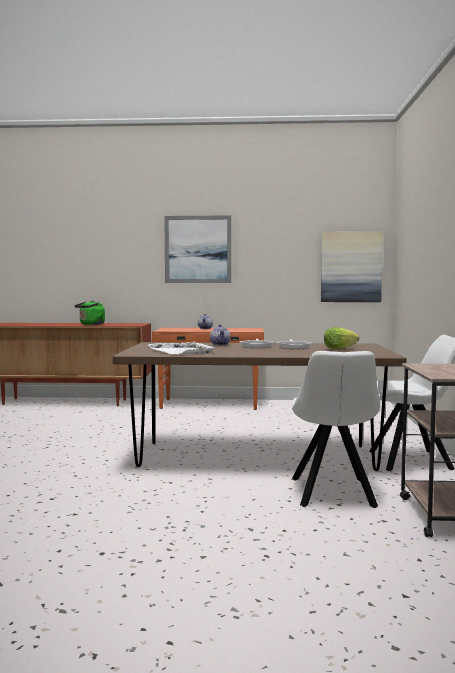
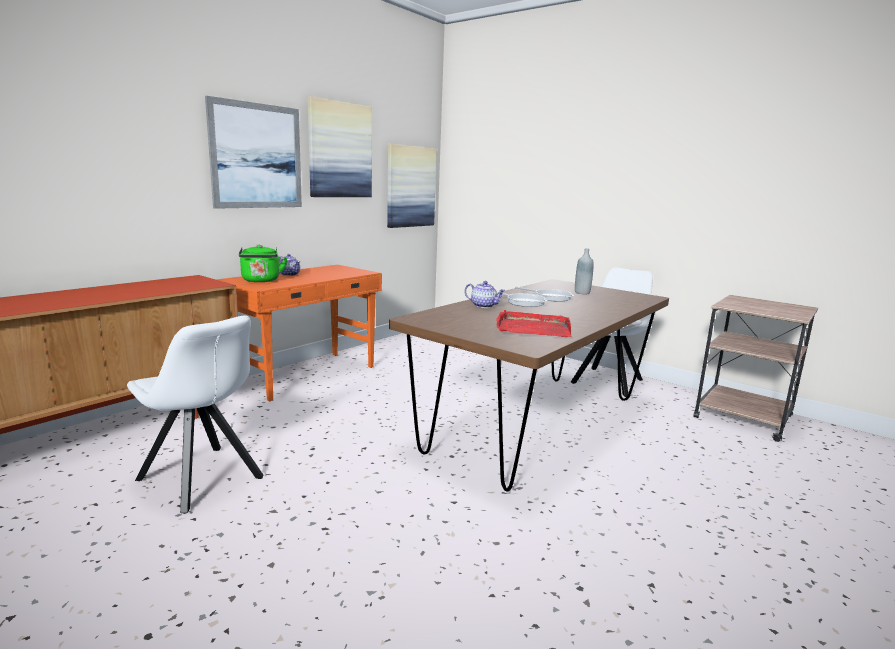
camera: 55 degrees left, 10 degrees up
(91, 324) = (128, 293): green kettle -> green kettle (261, 280)
(182, 351) = (532, 328): white tray -> red tray
(269, 241) = (340, 150): none -> picture
(333, 492) = (666, 433): white chair -> white chair (202, 478)
(339, 348) = (582, 293): lettuce -> grey bottle

